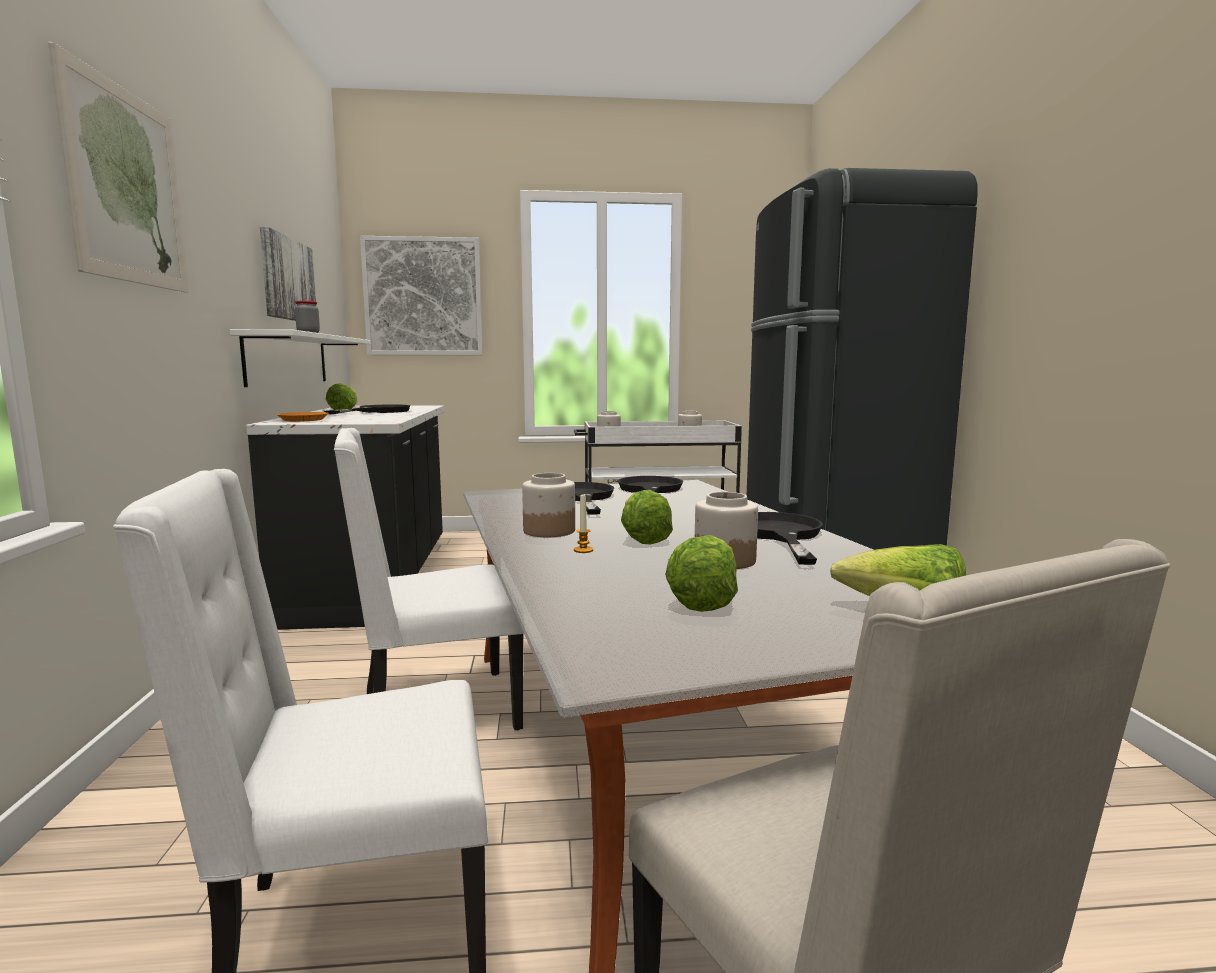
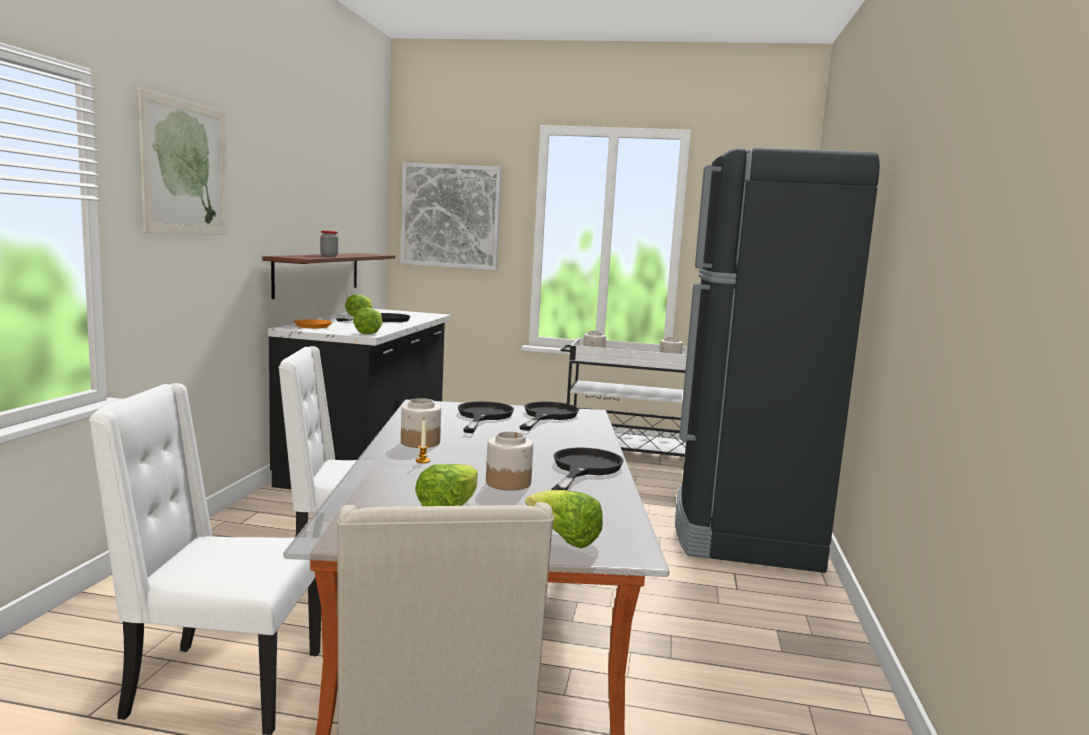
camera: 15 degrees right, 0 degrees up
(287, 279) = (324, 209): picture -> none
(288, 359) = (318, 273): white shelf -> brown shelf
(642, 538) = (477, 457): lettuce -> lettuce (369, 333)

